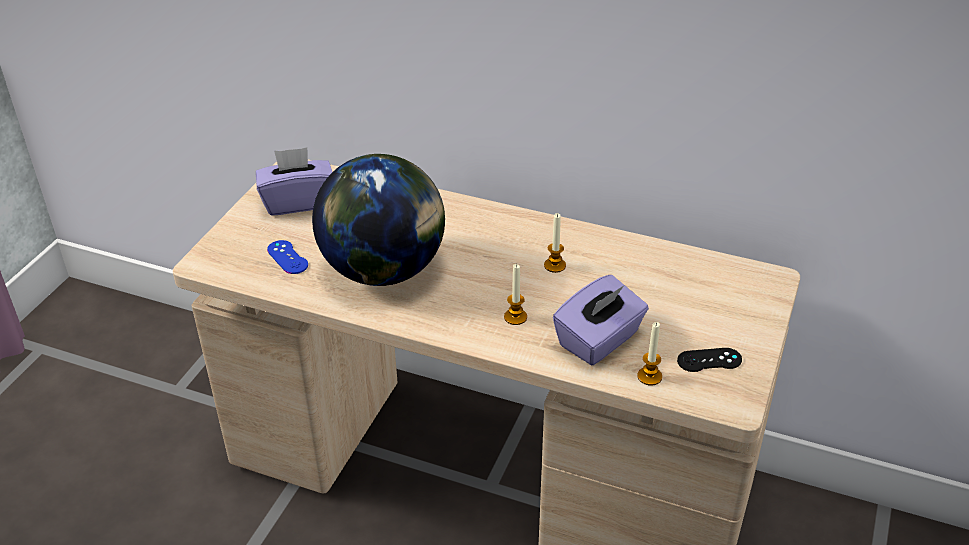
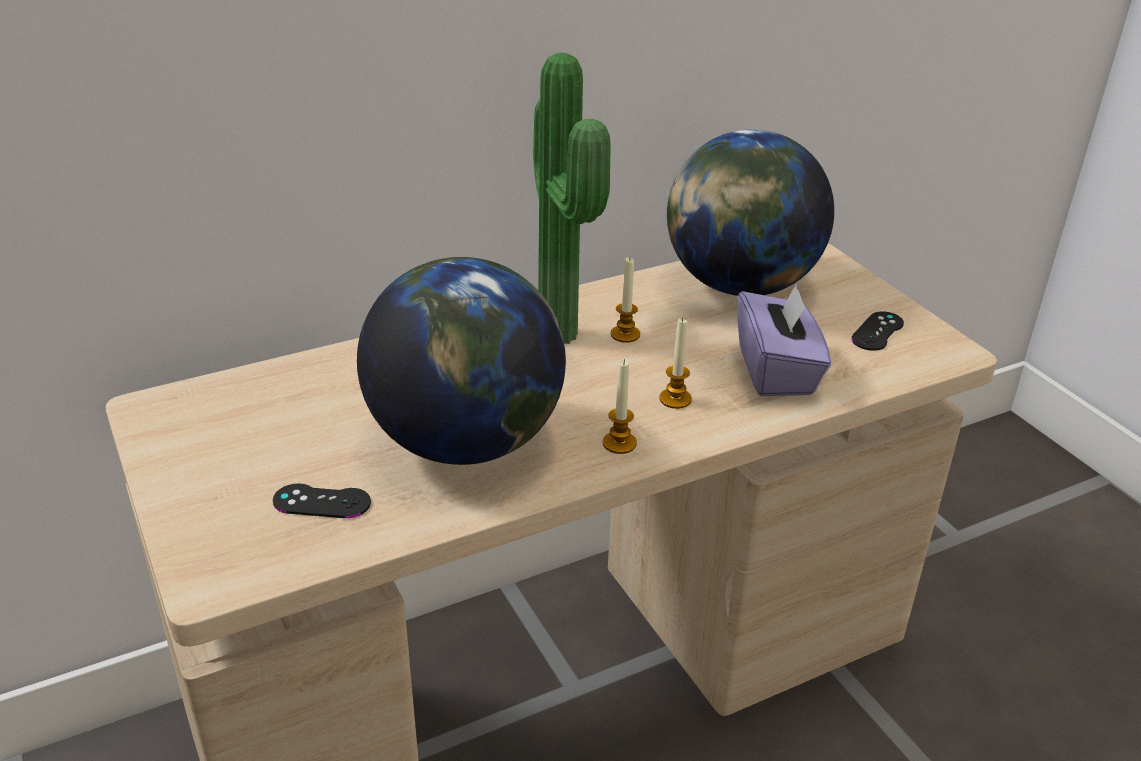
camera: 50 degrees left, 5 degrees down
(287, 257) = (322, 502): blue game controller -> black game controller
(298, 202) = (224, 437): purple tissue box -> none
(525, 245) = (565, 333): none -> potted plant
(649, 376) = (864, 373): candle -> candle (619, 443)
(677, 278) = (739, 285): none -> globe

